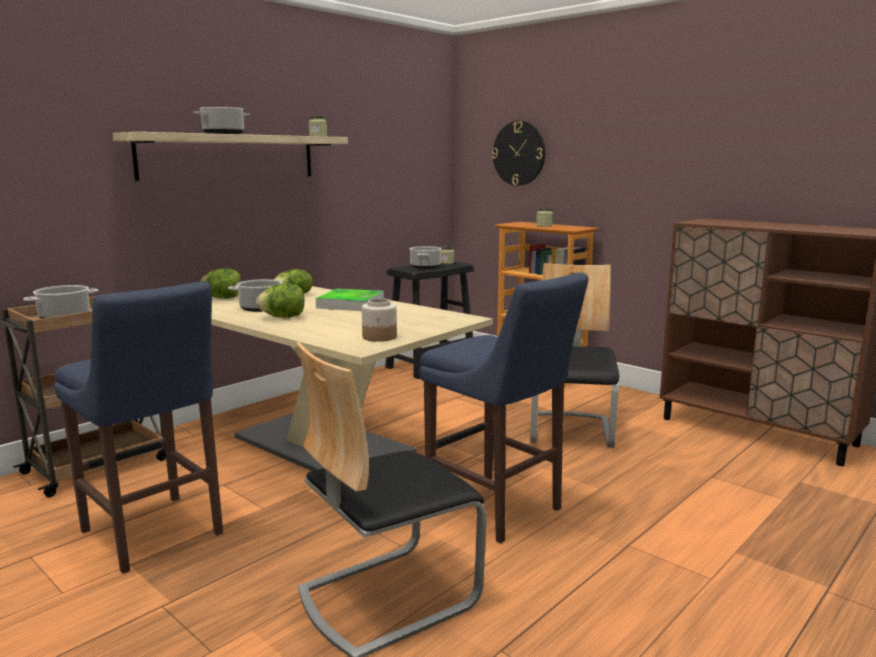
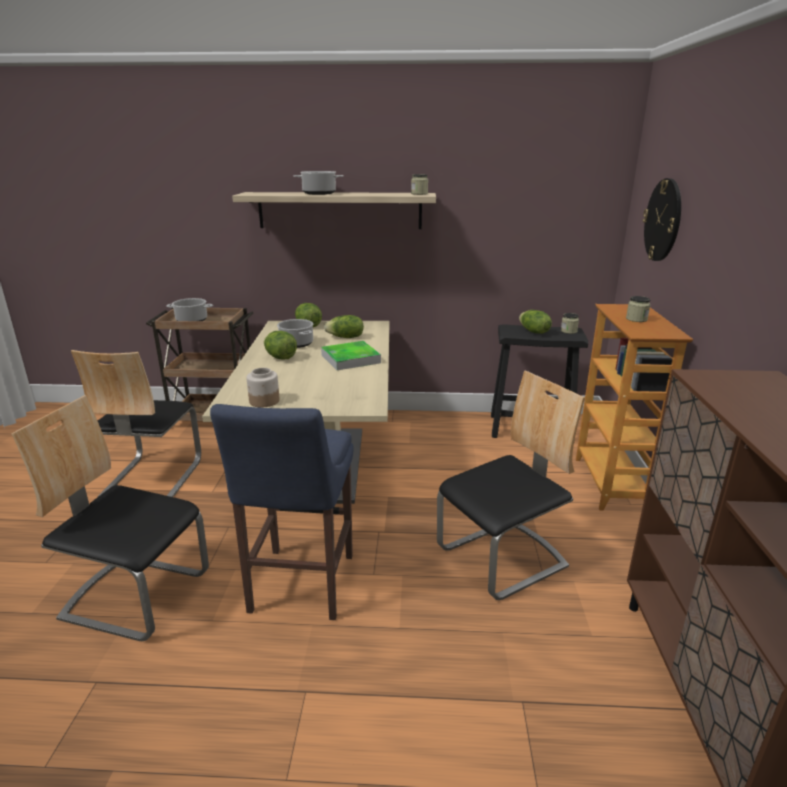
camera: 50 degrees right, 10 degrees up
(154, 535) = (152, 477): blue stool -> chair
(425, 267) = (533, 331): cooking pot -> lettuce

